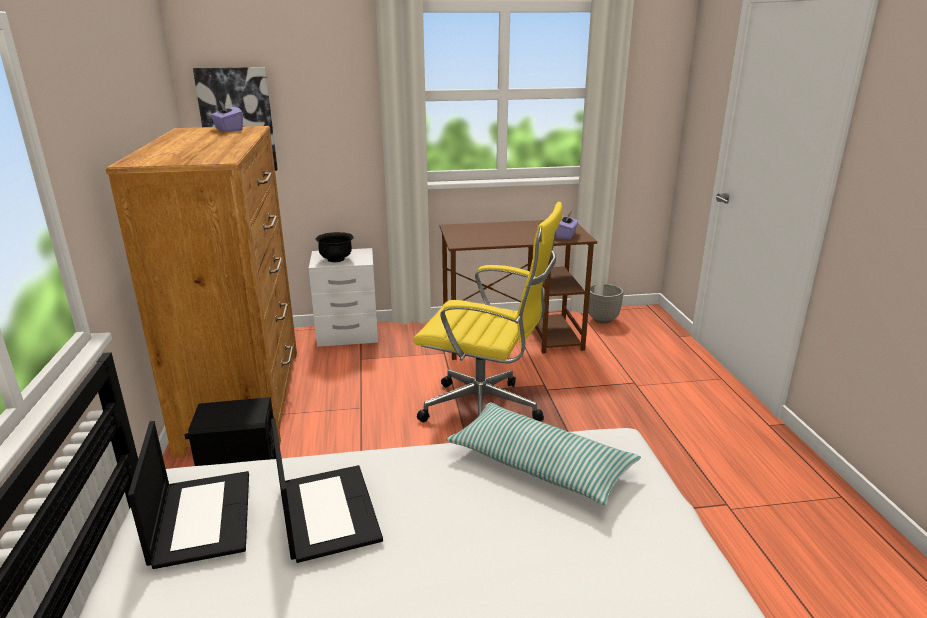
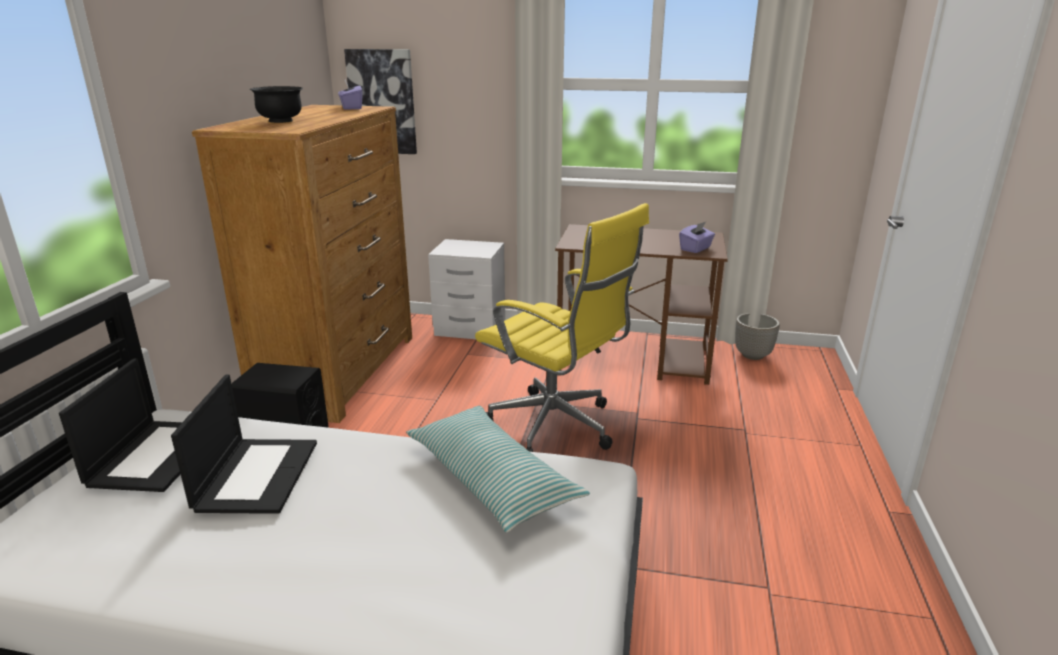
camera: 20 degrees right, 0 degrees up
(336, 259) = (460, 249): black bowl -> black bowl (280, 121)

